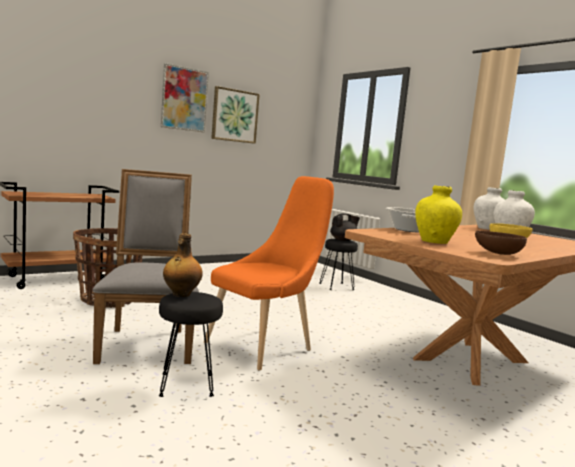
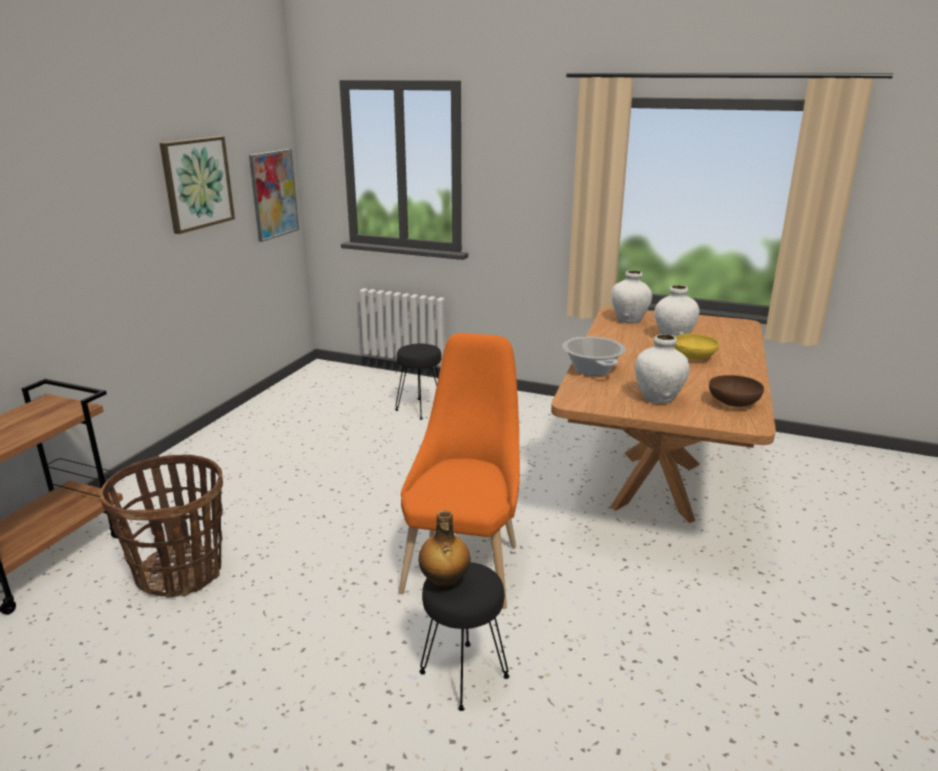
camera: 30 degrees left, 15 degrees up
(146, 343) = (337, 631): grey chair -> none
(184, 99) = (121, 181): picture -> picture (273, 194)
(343, 240) = (420, 347): black teapot -> none
(434, 242) = (658, 399): yellow vase -> white vase

